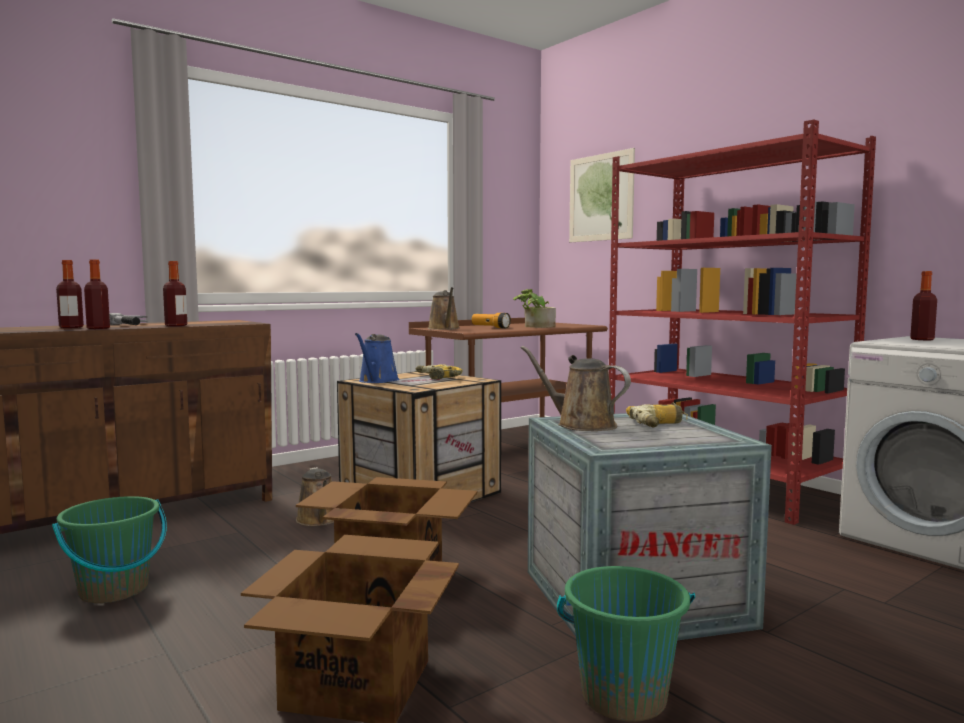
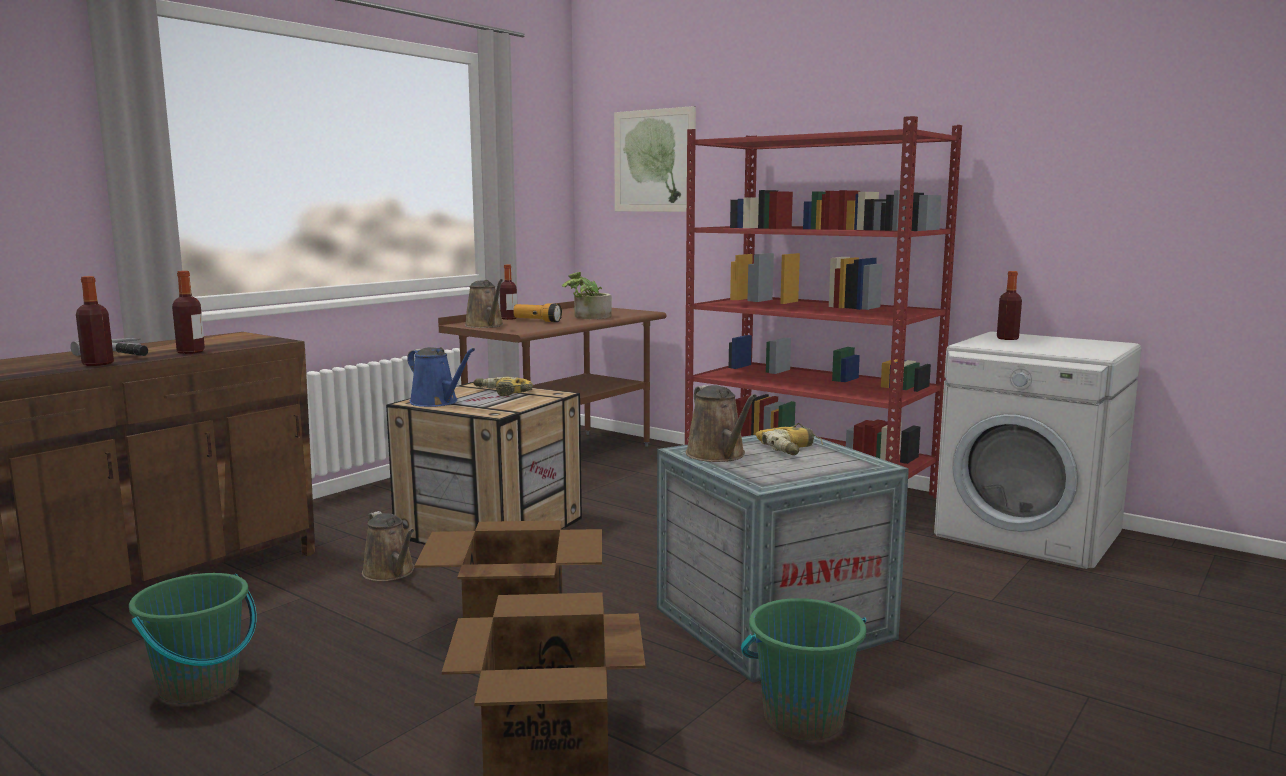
camera: 15 degrees left, 5 degrees up
(71, 327) = (53, 363): bottle -> bottle (509, 318)
(377, 381) = (437, 402): blue watering can -> blue watering can turned 45 degrees counterclockwise
(581, 425) = (718, 455): brown watering can -> brown watering can turned 135 degrees counterclockwise

